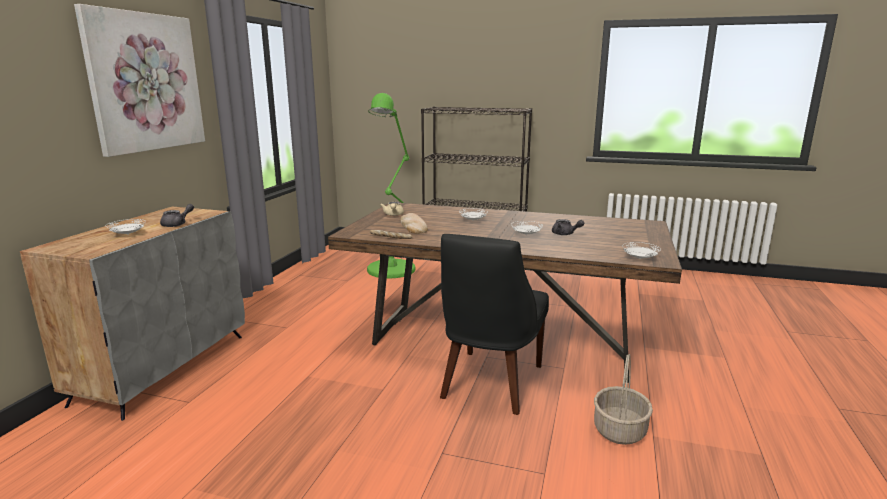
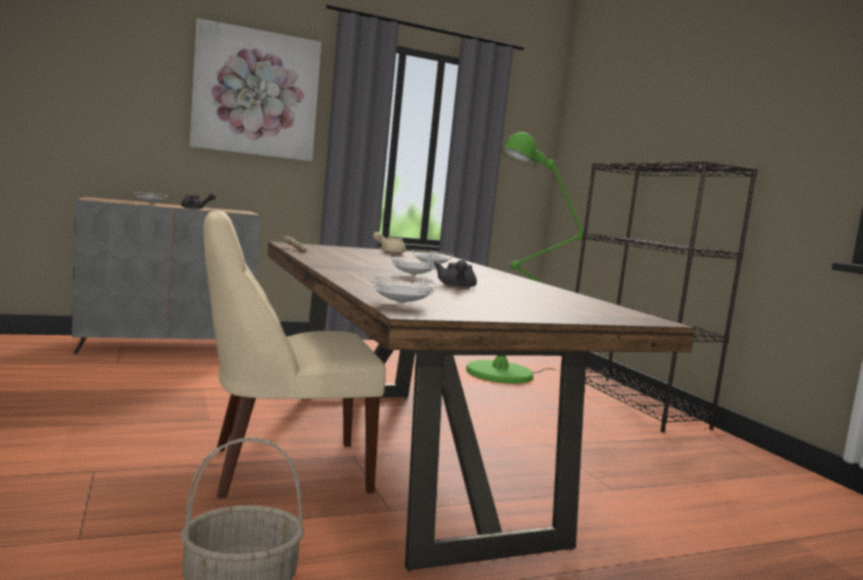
camera: 50 degrees right, 10 degrees down
(413, 227) = (354, 254): bread -> none
(490, 384) = (282, 469): black chair -> beige chair

